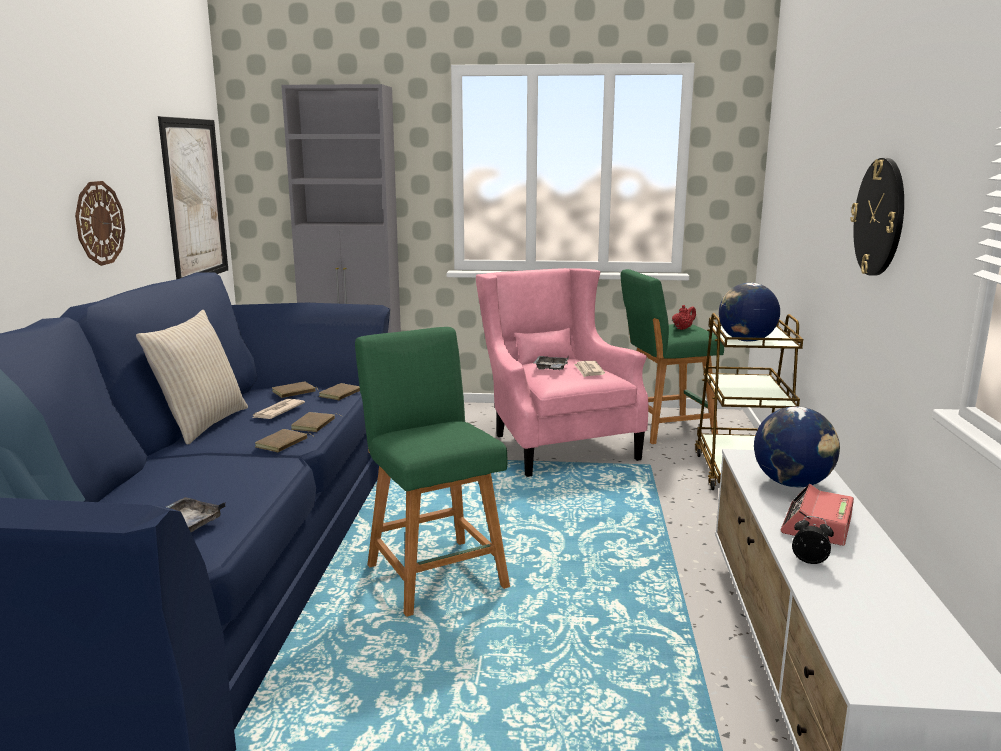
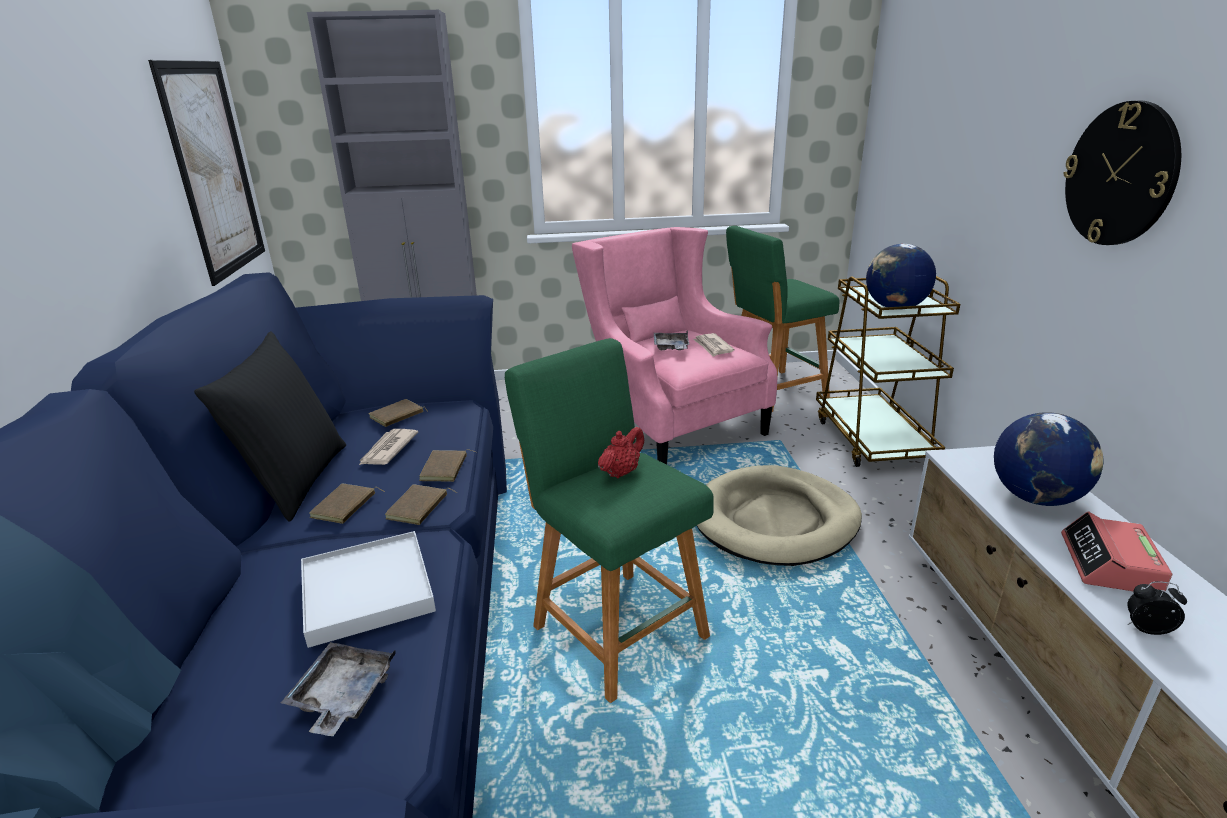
camera: 10 degrees left, 10 degrees up
(99, 223) = (97, 220): wall clock -> none
(201, 424) = (295, 481): beige pillow -> black pillow
(224, 481) = (367, 591): none -> white tray
(341, 394) = (456, 413): brown book -> brown book (345, 507)
(611, 520) = (774, 520): none -> beige dog bed
(682, 328) = (794, 287): red teapot -> red teapot (621, 472)

